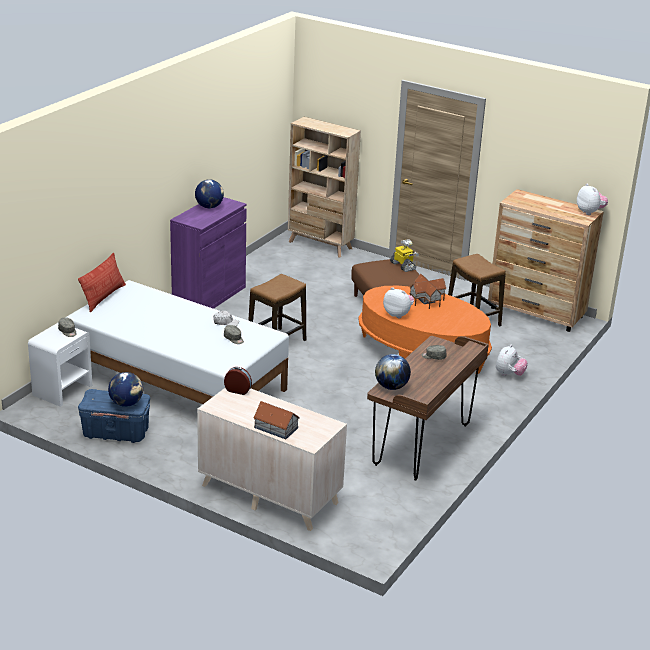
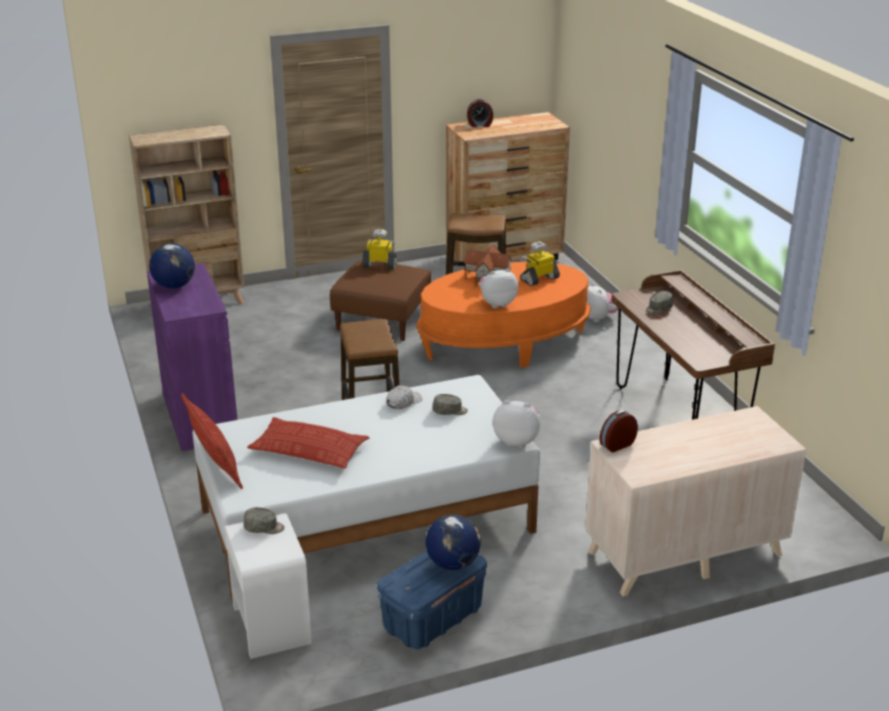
camera: 50 degrees left, 0 degrees up
(145, 315) = (308, 450): none -> pillow
(276, 427) = (727, 451): toy house -> none
(391, 387) = (698, 353): globe -> none
(453, 317) = (539, 279): none -> toy robot
(535, 198) = (480, 125): none -> alarm clock
(590, 212) = (543, 117): plush toy -> plush toy (517, 441)

